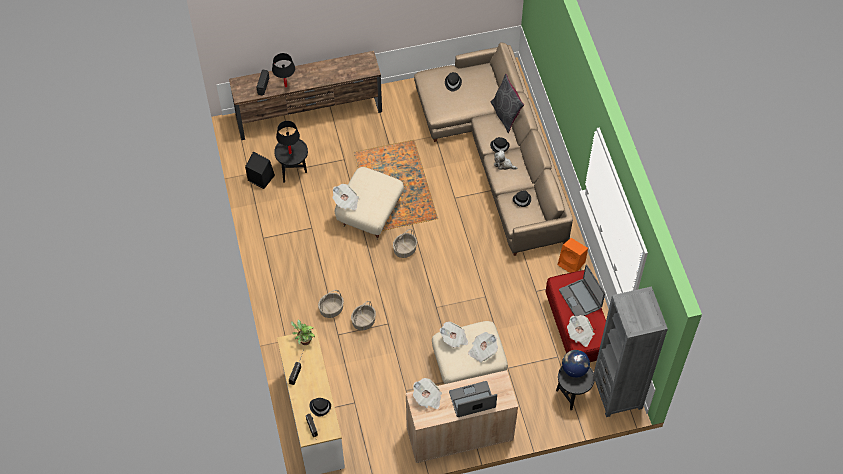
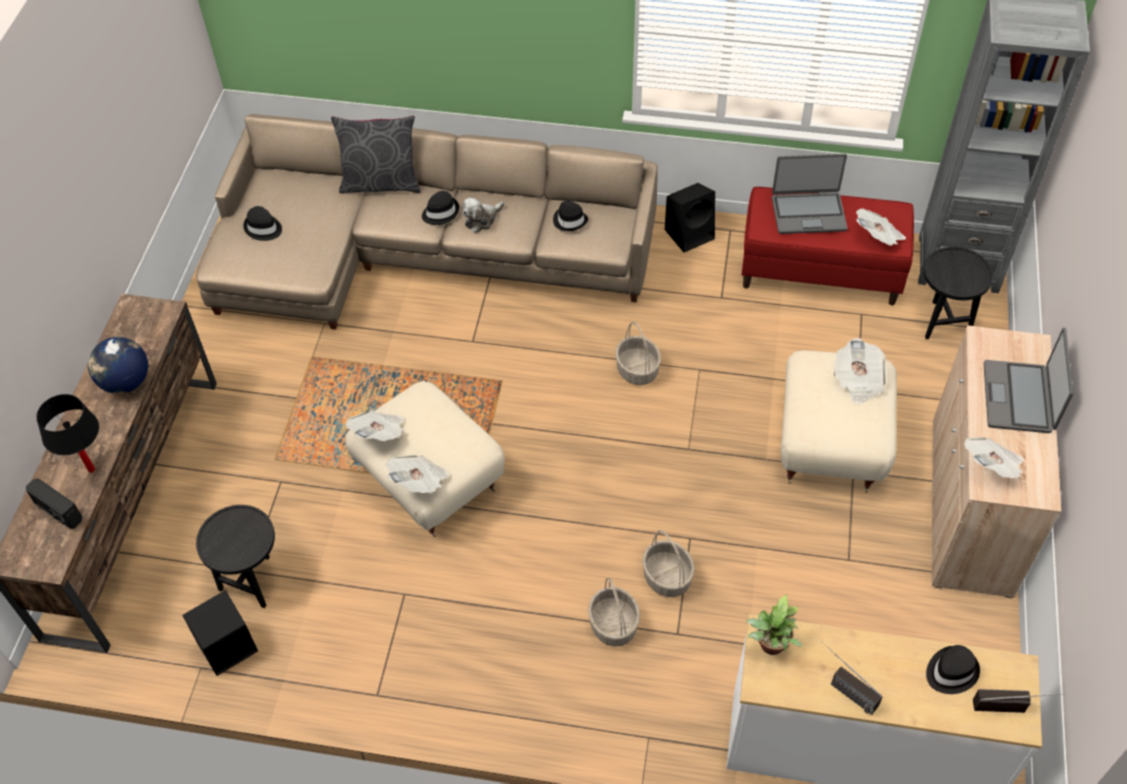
camera: 65 degrees left, 5 degrees down
(290, 153) = (238, 541): black table lamp -> none
(405, 249) = (540, 453): basket -> basket (637, 370)
(454, 339) = (816, 414): newspaper -> newspaper (380, 434)
(572, 263) = (690, 233): orange speaker -> black speaker
(574, 369) = (943, 269): globe -> globe (126, 382)

